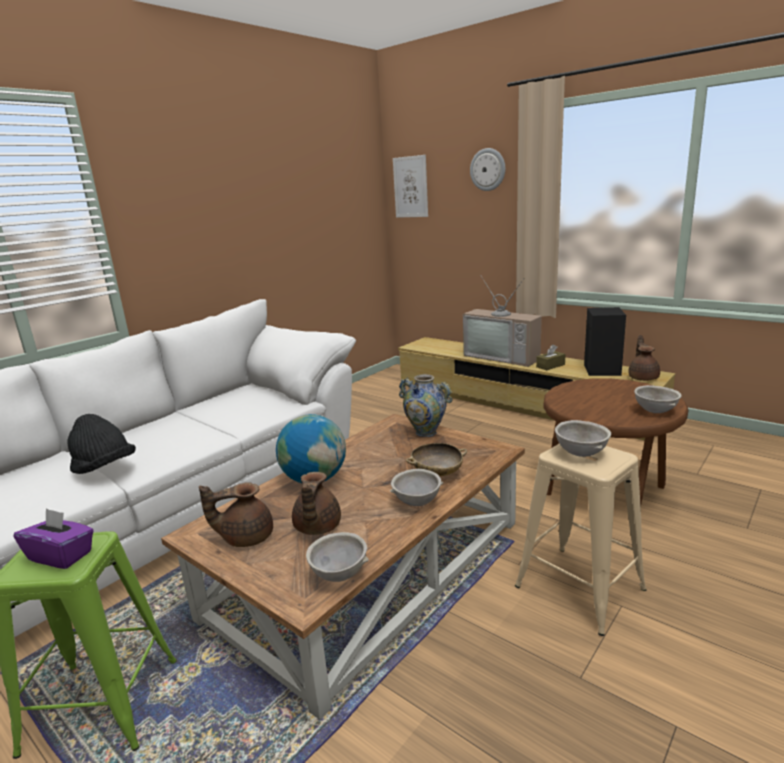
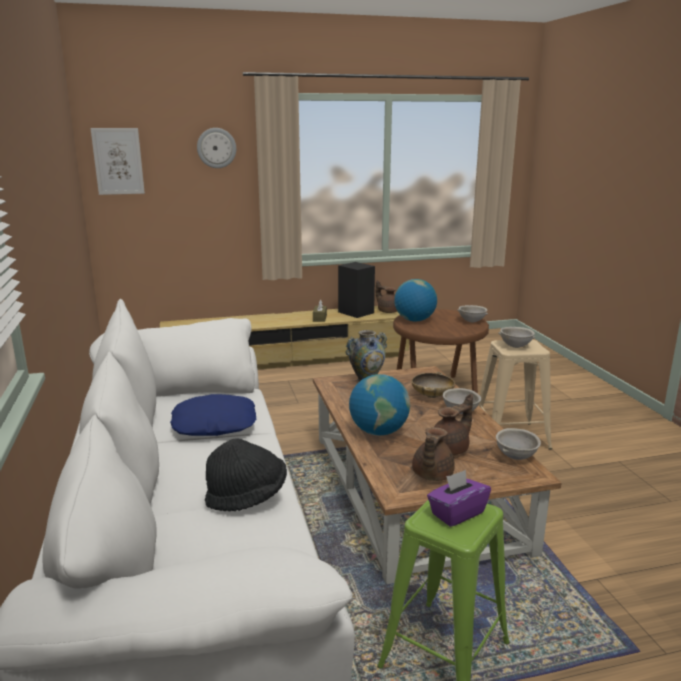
camera: 55 degrees left, 0 degrees up
(226, 415) = (214, 424): none -> blue pillow
(316, 528) = (451, 449): brown teapot -> brown teapot turned 75 degrees counterclockwise
(504, 356) = (272, 320): television -> none
(585, 389) = (414, 320): none -> globe

